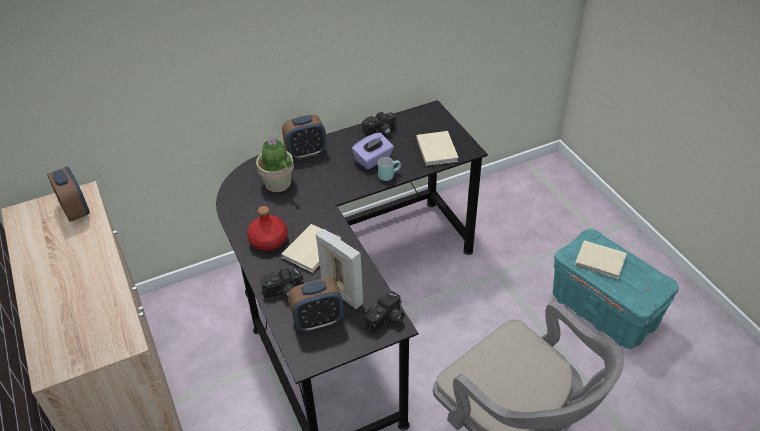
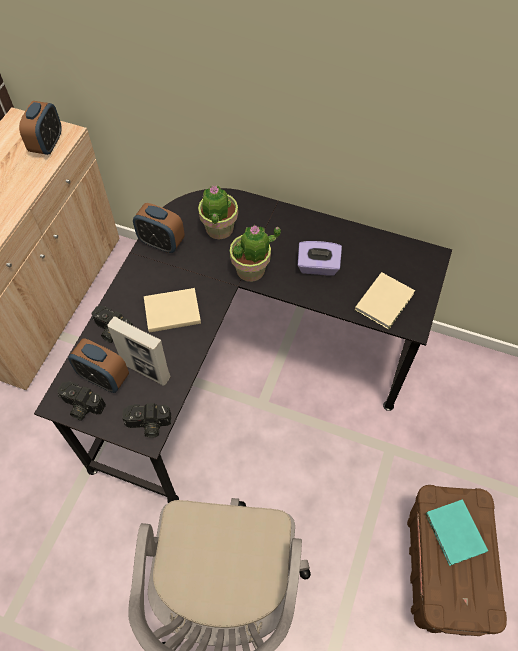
camera: 45 degrees right, 15 degrees up
(268, 240) = (153, 275): red bottle -> none
(306, 153) = (274, 216): alarm clock -> alarm clock (161, 243)
(332, 190) = (251, 270): none -> potted plant
(342, 294) = (146, 370): picture frame -> picture frame turned 120 degrees clockwise
(380, 132) = (357, 244): camera -> camera (81, 406)
(388, 175) = (312, 292): turquoise mug -> none
(601, 262) = (455, 534): beige book -> turquoise book
(604, 310) = (441, 570): turquoise storage box -> brown storage box

